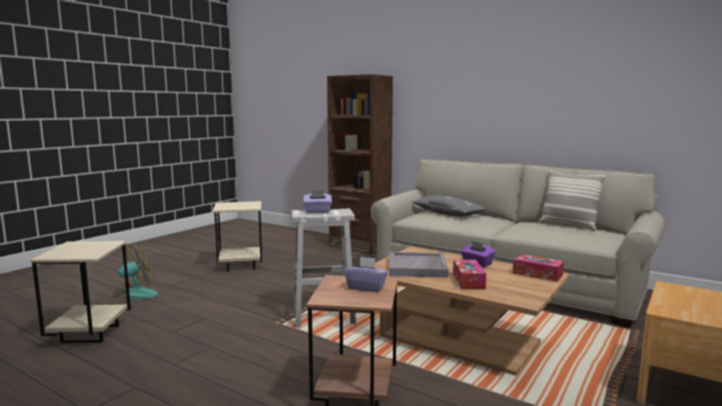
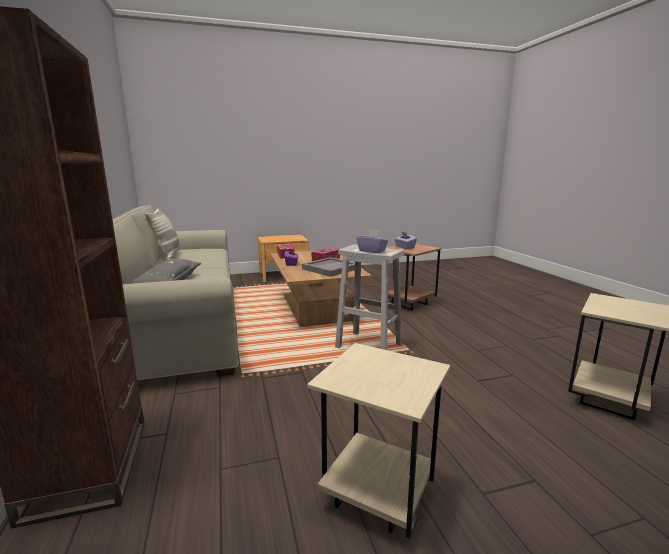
camera: 140 degrees left, 5 degrees up
(133, 297) = (592, 465): fan -> none

